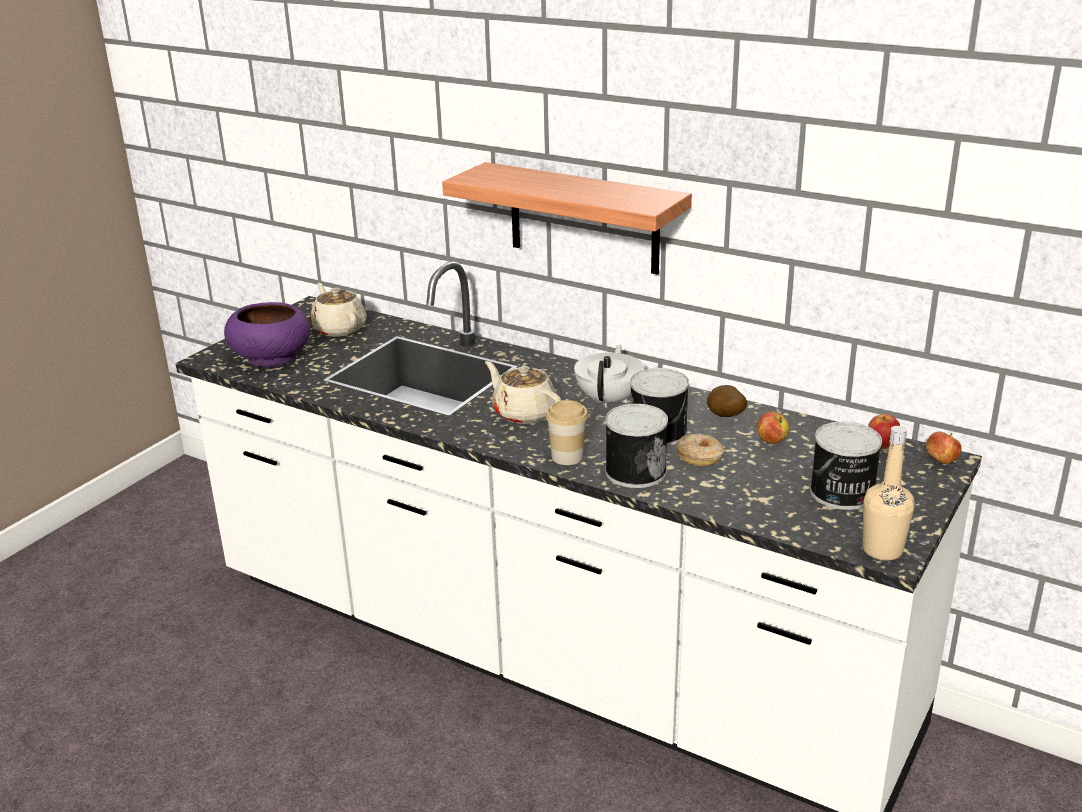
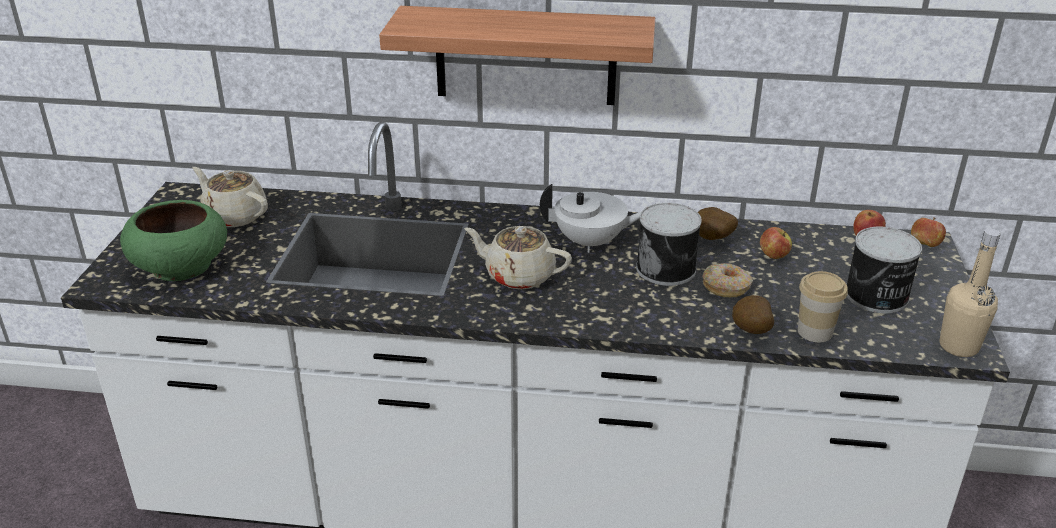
camera: 25 degrees left, 5 degrees up
(271, 357) = (180, 266): purple bowl -> green bowl
(567, 457) = (603, 316): cup -> cup (815, 332)
(610, 399) = (591, 242): white teapot -> white teapot turned 105 degrees clockwise
(634, 471) = (680, 317): can -> none
(687, 495) = (750, 332): none -> potato

